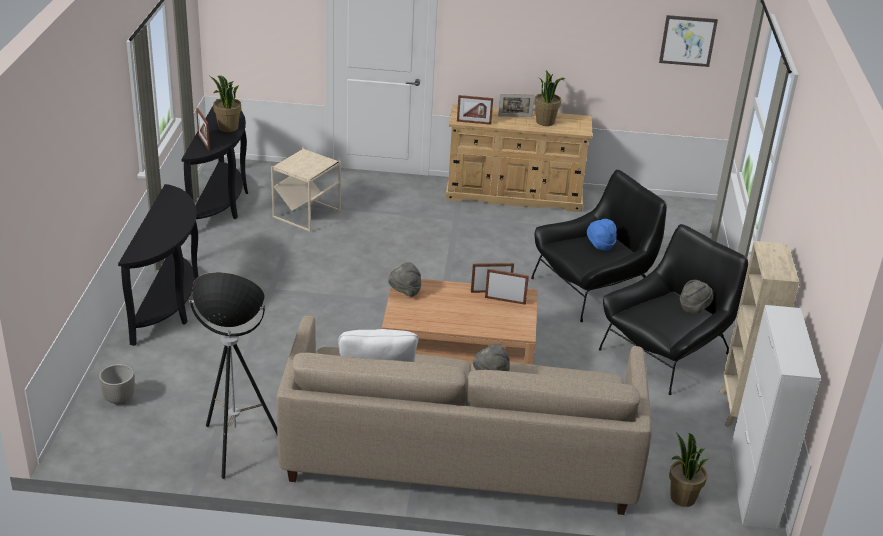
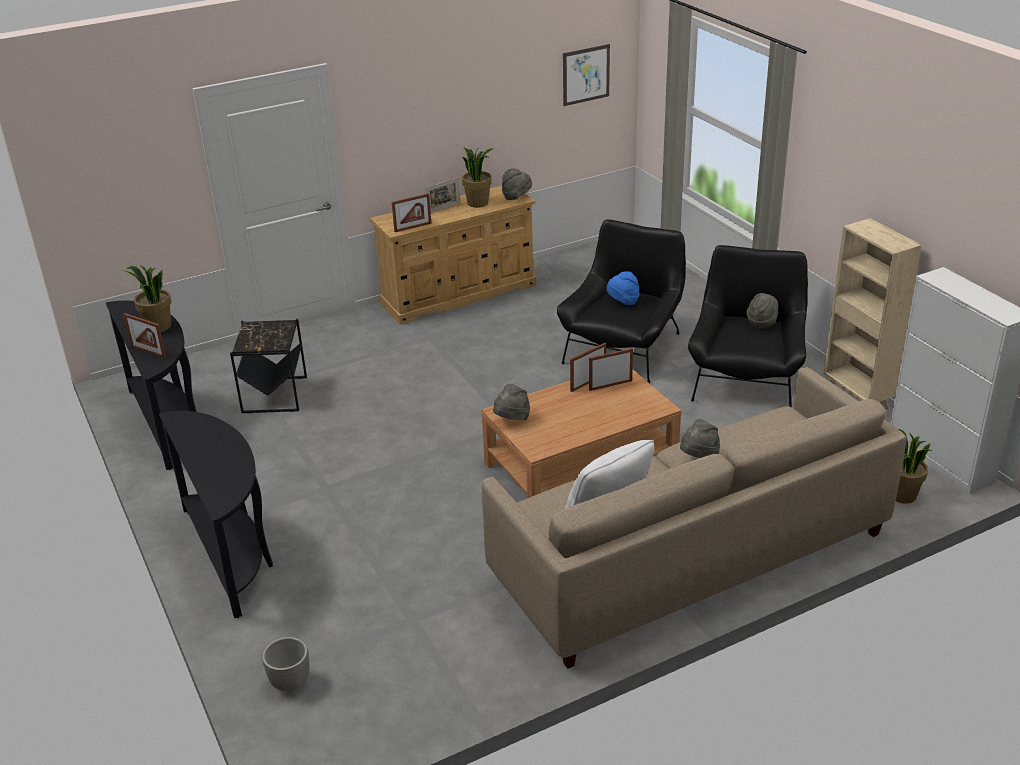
camera: 30 degrees left, 0 degrees up
(235, 447) = (475, 665): floor lamp -> none
(307, 214) = (275, 395): beige side table -> black side table
(581, 128) = (516, 197): none -> grey hat

